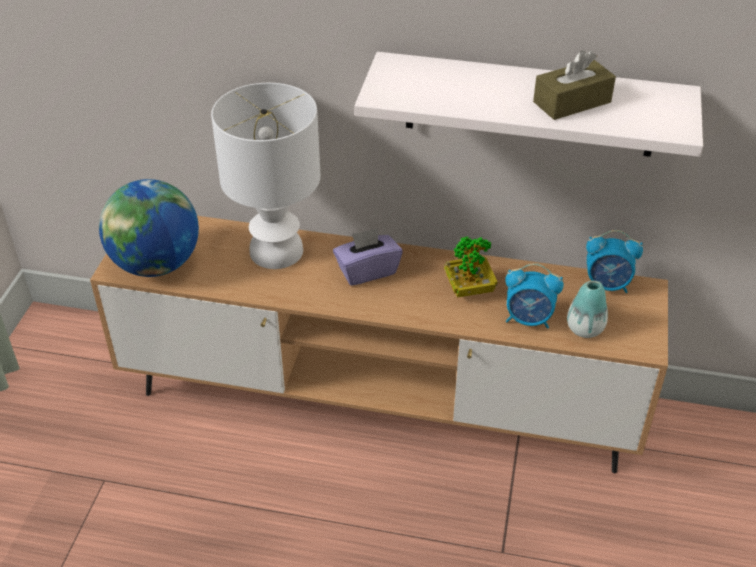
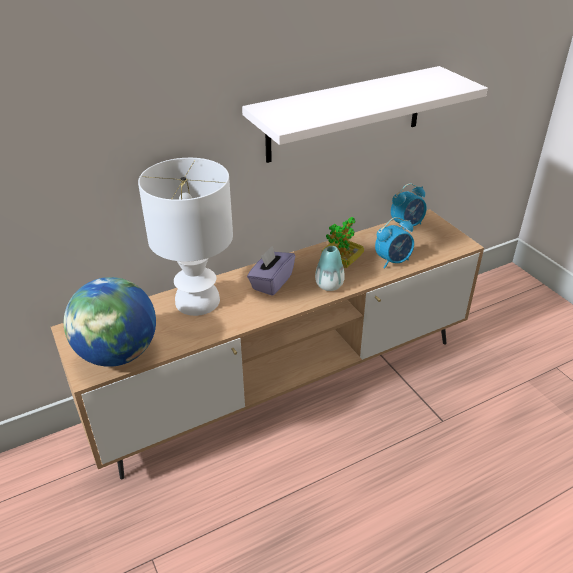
camera: 40 degrees left, 5 degrees down
(572, 102) = (396, 91): brown tissue box -> none
(585, 329) = (425, 251): vase -> vase (329, 285)

